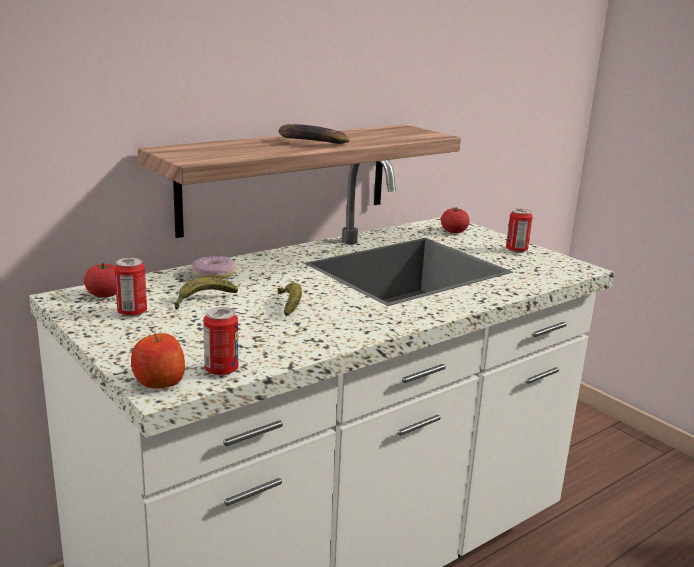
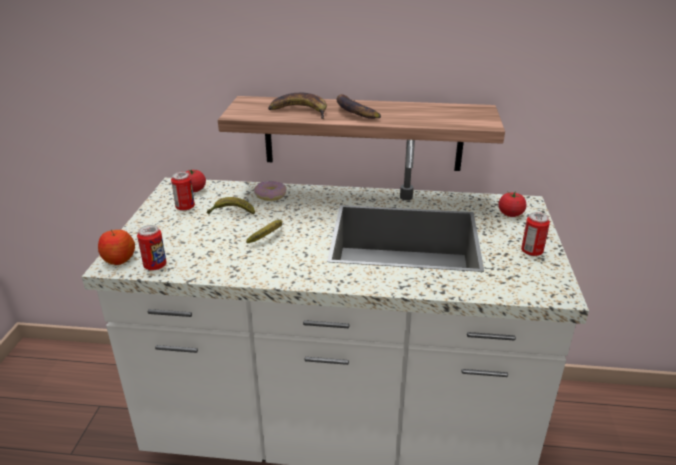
camera: 45 degrees right, 10 degrees up
(254, 149) = (300, 111): none -> banana

